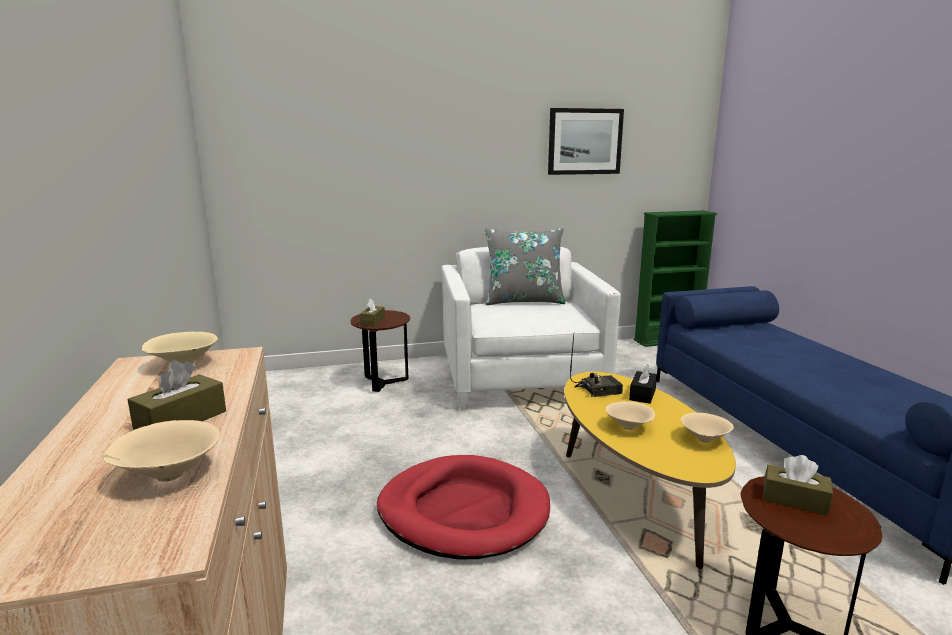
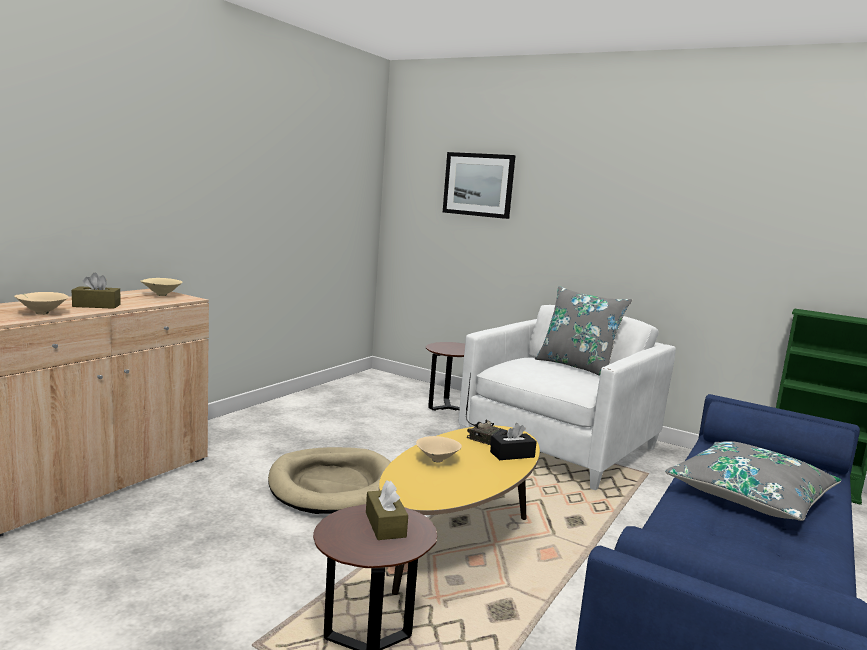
camera: 45 degrees right, 5 degrees down
(372, 322) = (442, 348): brown tissue box -> none
(463, 511) = (334, 486): red dog bed -> beige dog bed
(585, 141) = (719, 213): picture -> picture (478, 185)
(704, 440) = (465, 491): beige bowl -> none
(791, 354) = (749, 495): none -> grey pillow

